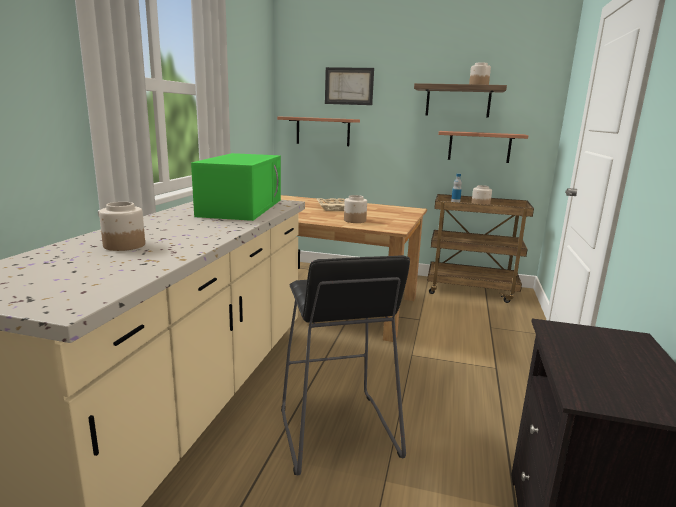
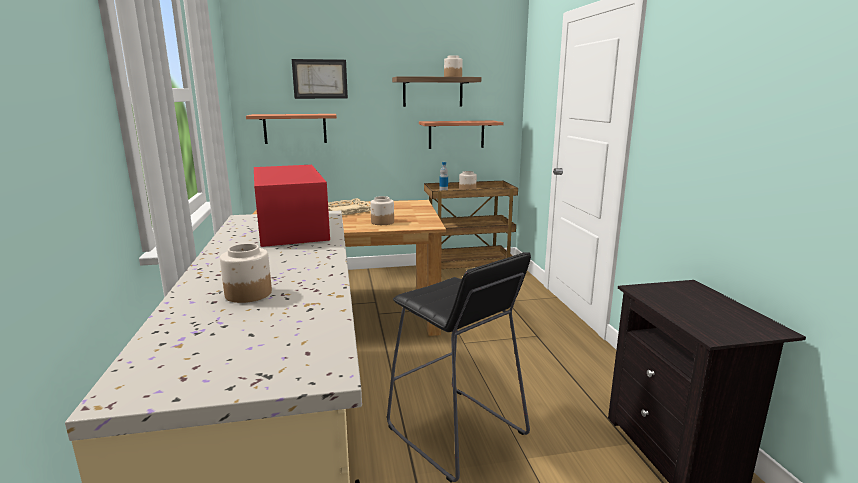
camera: 25 degrees left, 0 degrees up
(242, 207) = (290, 226): green microwave -> red microwave

